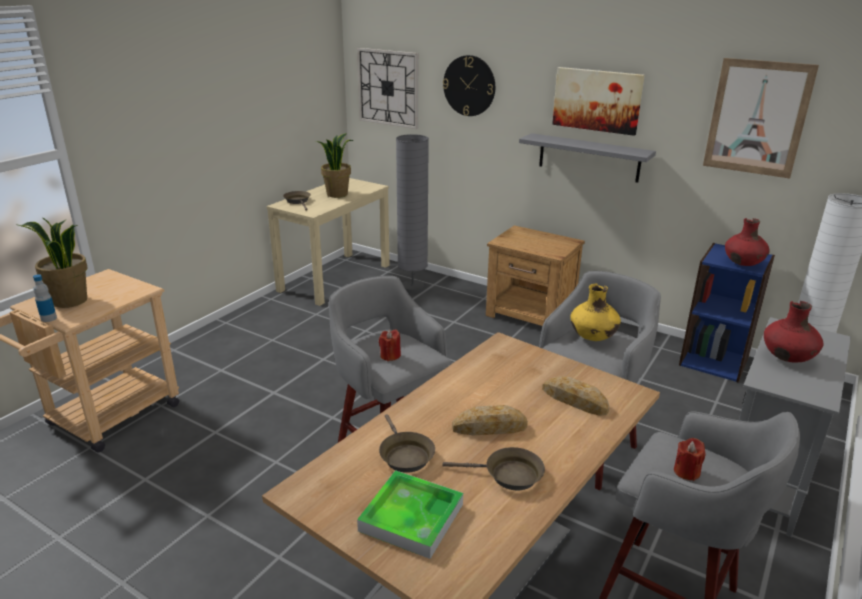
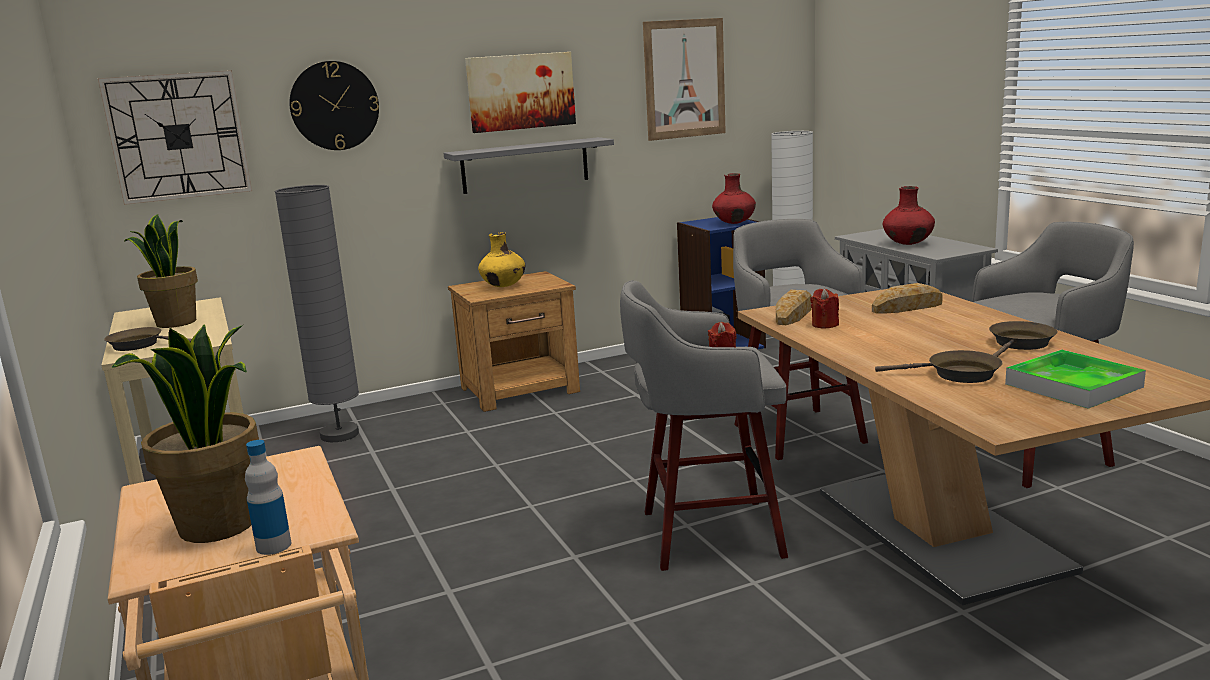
camera: 55 degrees left, 10 degrees down
(489, 427) = (929, 339): bread -> bread (793, 314)
(593, 337) = (788, 289): yellow vase -> yellow vase (504, 286)
(686, 472) = (1040, 302): red candle -> red candle (824, 325)

